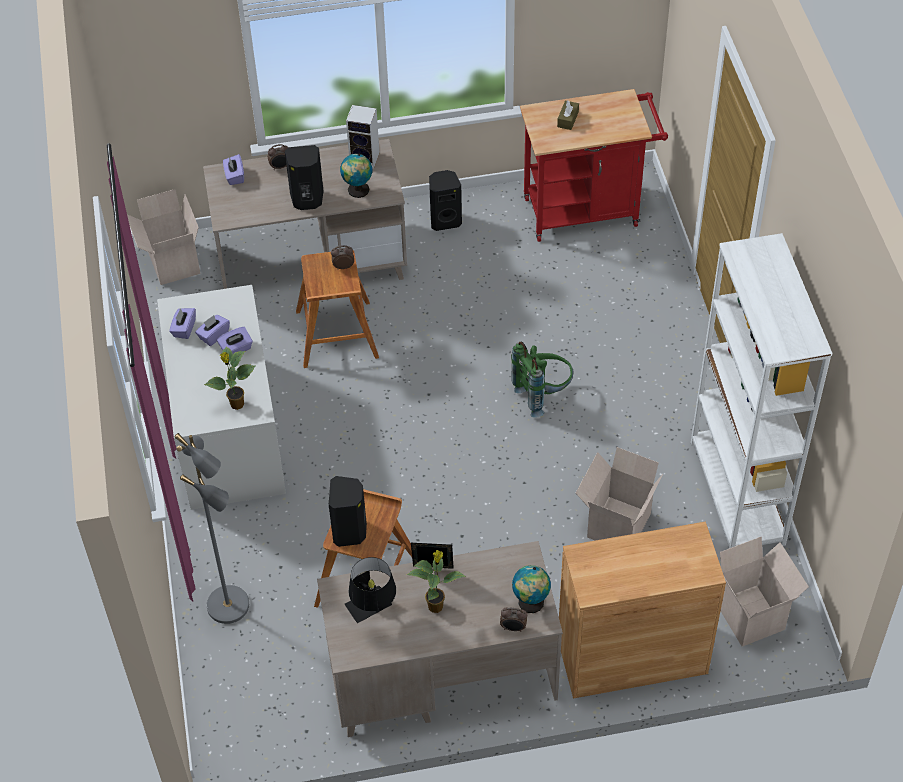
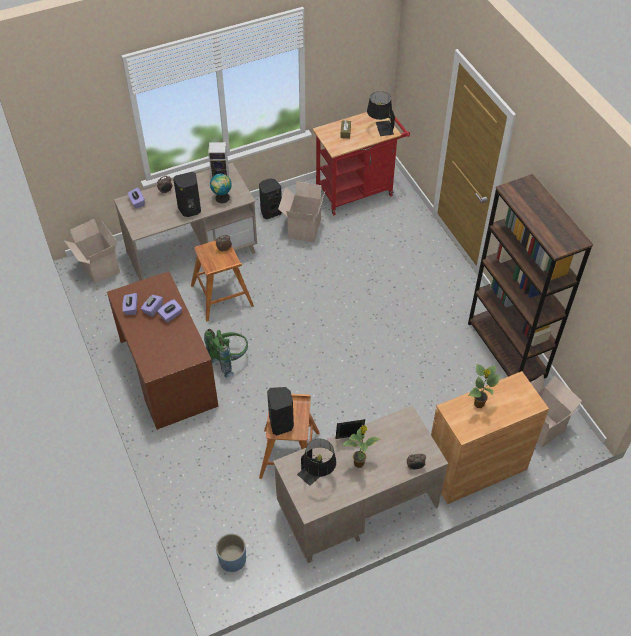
camera: 15 degrees left, 0 degrees up
(228, 432) = (167, 372): white desk -> brown desk
(229, 605) = (201, 489): grey floor lamp -> none
(236, 405) = (182, 352): potted plant -> potted plant (479, 404)
(245, 710) = (232, 559): none -> blue planter
(530, 603) = (421, 448): globe -> none
(542, 394) = (366, 310): green backpack -> green backpack (229, 360)
(617, 523) = (439, 384): cardboard box -> cardboard box (303, 228)
(622, 122) = (380, 129): none -> black table lamp
(737, 493) = (506, 350): white bookcase -> brown bookcase

